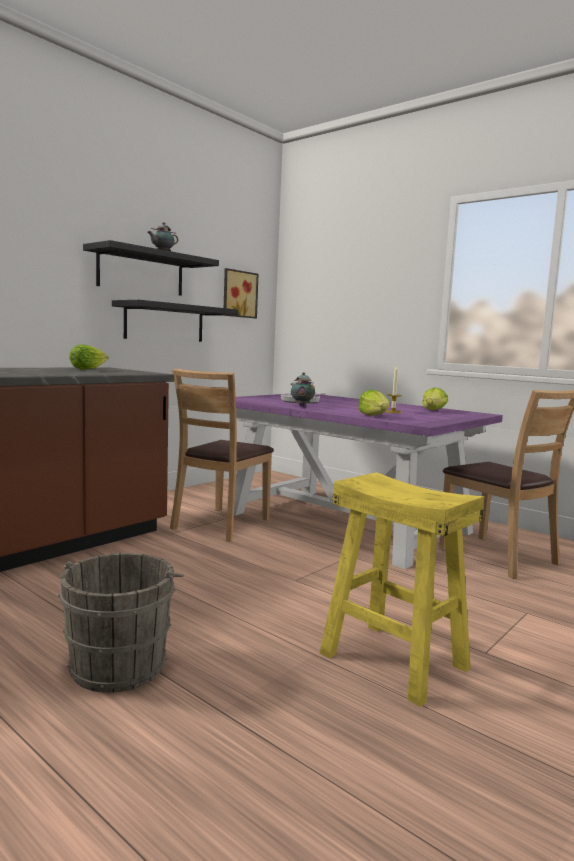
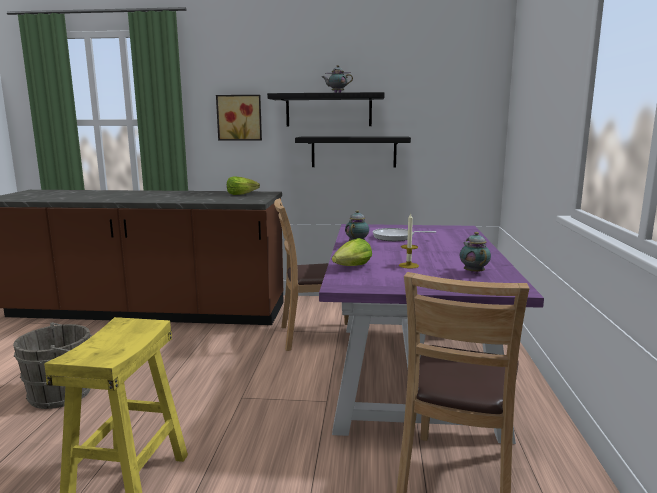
camera: 55 degrees right, 5 degrees up
(238, 294) = (446, 117): picture -> picture (239, 117)
(433, 410) = (473, 272): lettuce -> teapot

